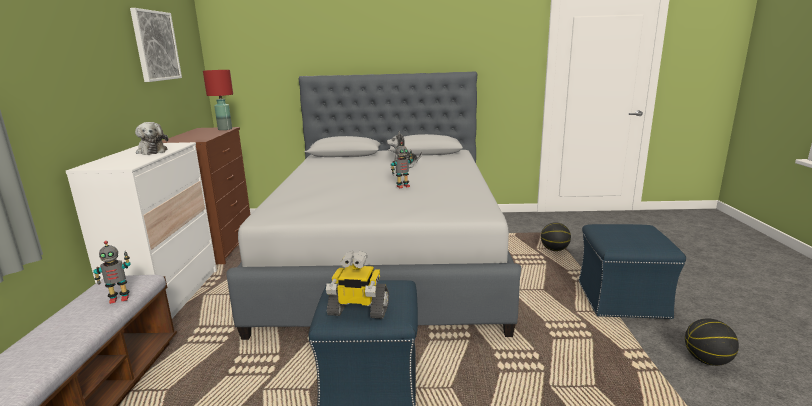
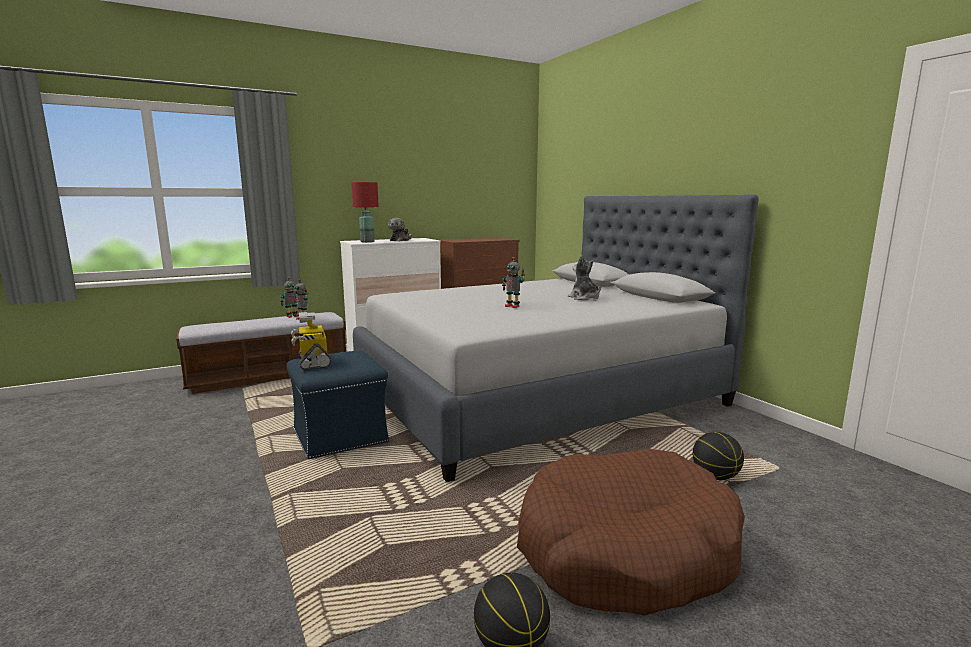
camera: 60 degrees right, 5 degrees down
(83, 305) = (292, 316): none -> toy robot
(155, 46) = (465, 166): picture -> none
(225, 129) = (503, 239): red table lamp -> red table lamp (367, 242)
(621, 299) = (625, 550): blue ottoman -> brown dog bed

